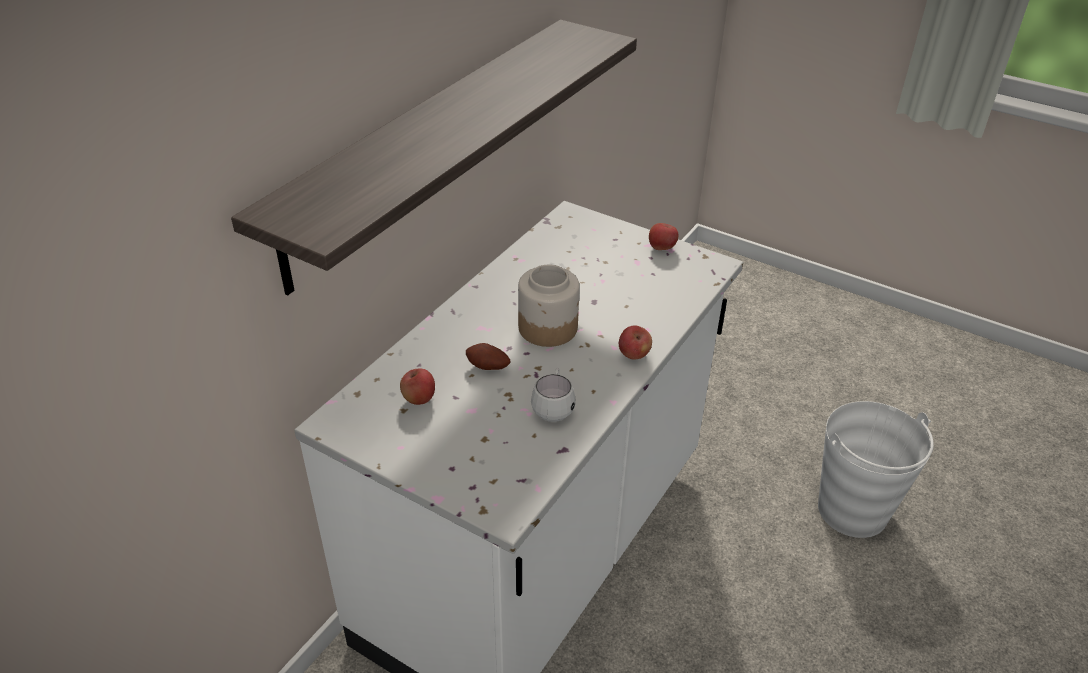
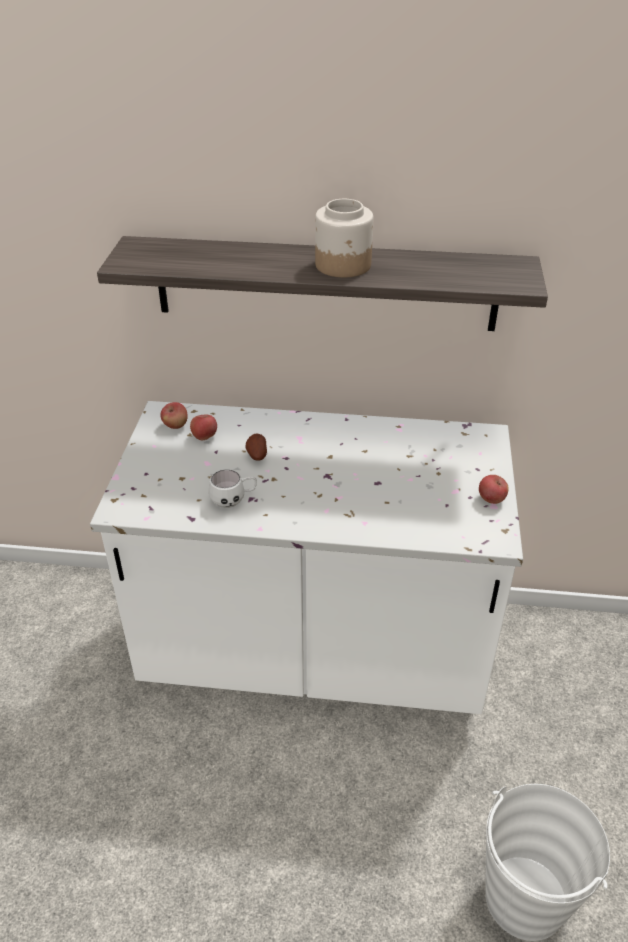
camera: 65 degrees right, 0 degrees up
(548, 328) = (324, 469): jar -> jar (343, 265)
(634, 355) = (324, 524): apple -> apple (175, 425)

